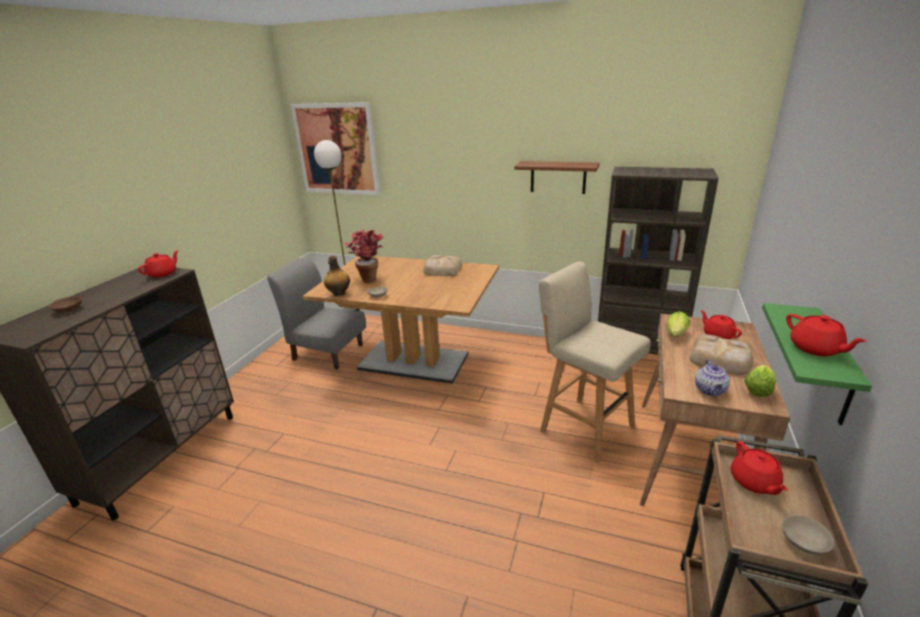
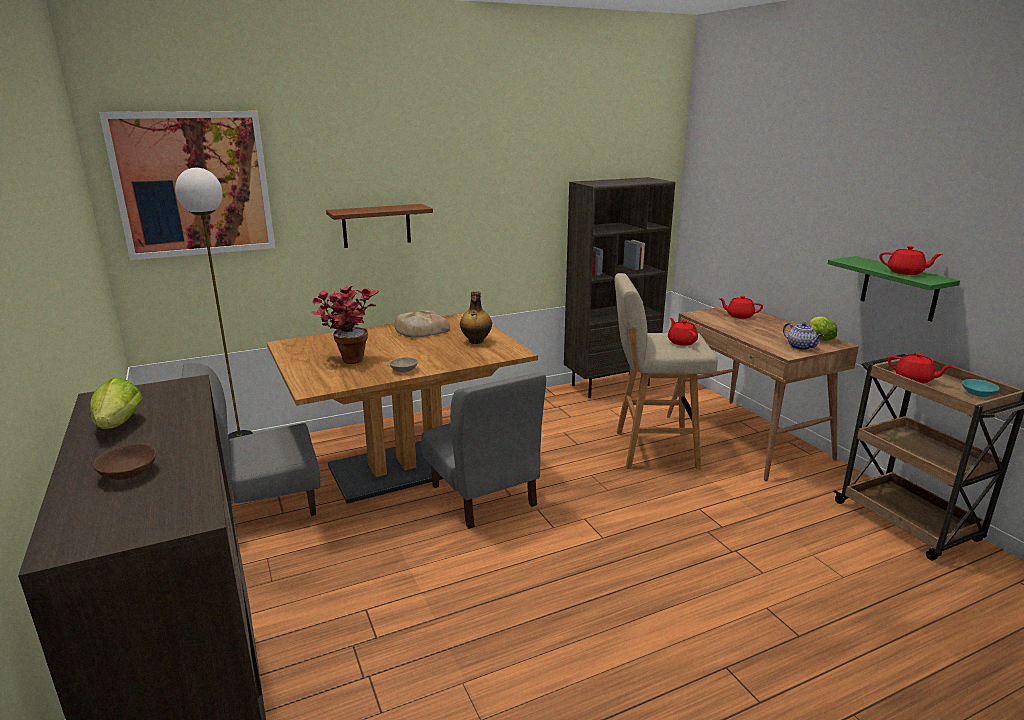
camera: 45 degrees left, 5 degrees down
(163, 274) = (165, 392): red teapot -> red teapot (681, 342)
(338, 294) = (346, 383): bottle -> bottle (476, 341)
(424, 401) = (483, 496): none -> grey chair
(558, 177) = (514, 198): brown shelf -> brown shelf (376, 226)
(675, 335) = (717, 323): lettuce -> lettuce (117, 427)
(721, 359) = (770, 329): bread -> none
(805, 542) = (978, 393): beige bowl -> turquoise bowl

